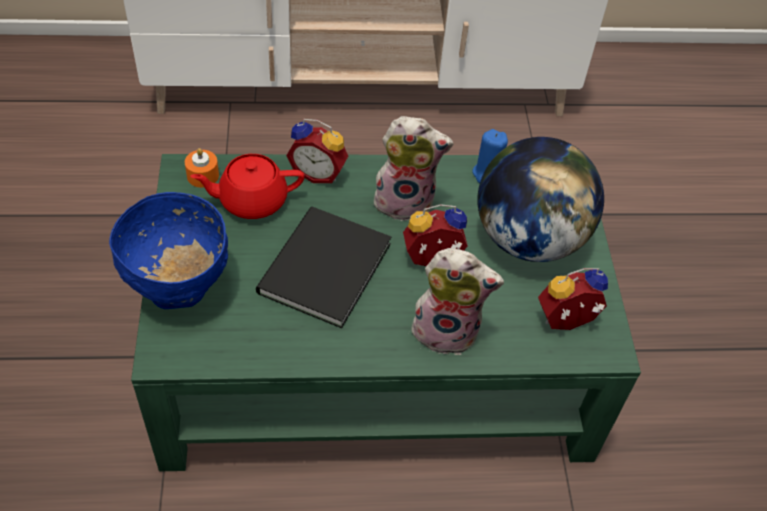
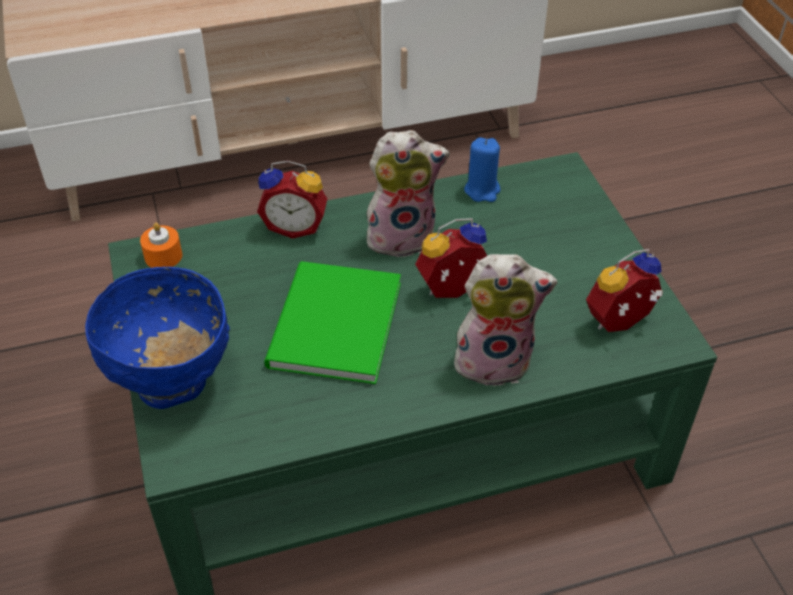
camera: 10 degrees left, 5 degrees down
(251, 200) = (228, 271): red teapot -> none
(320, 269) = (331, 327): black book -> green book
(528, 239) = (549, 247): globe -> none

